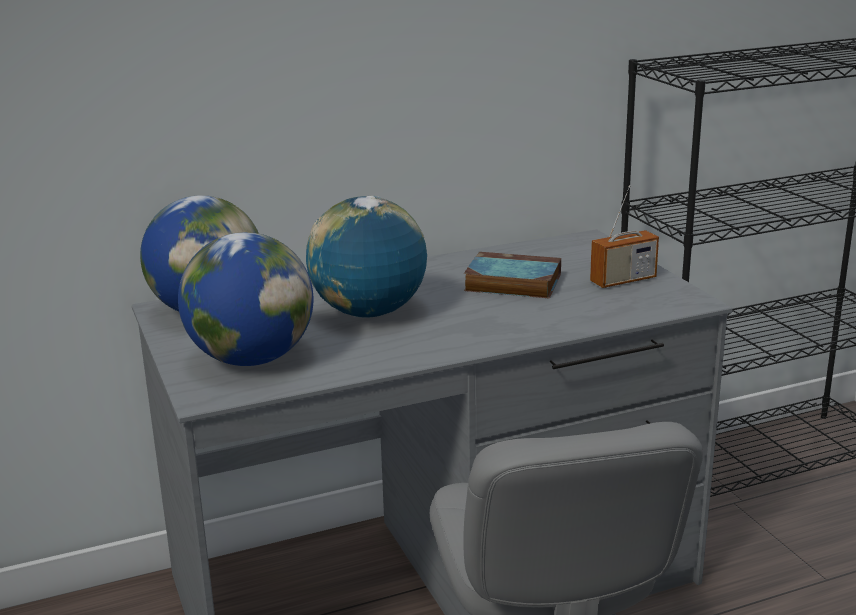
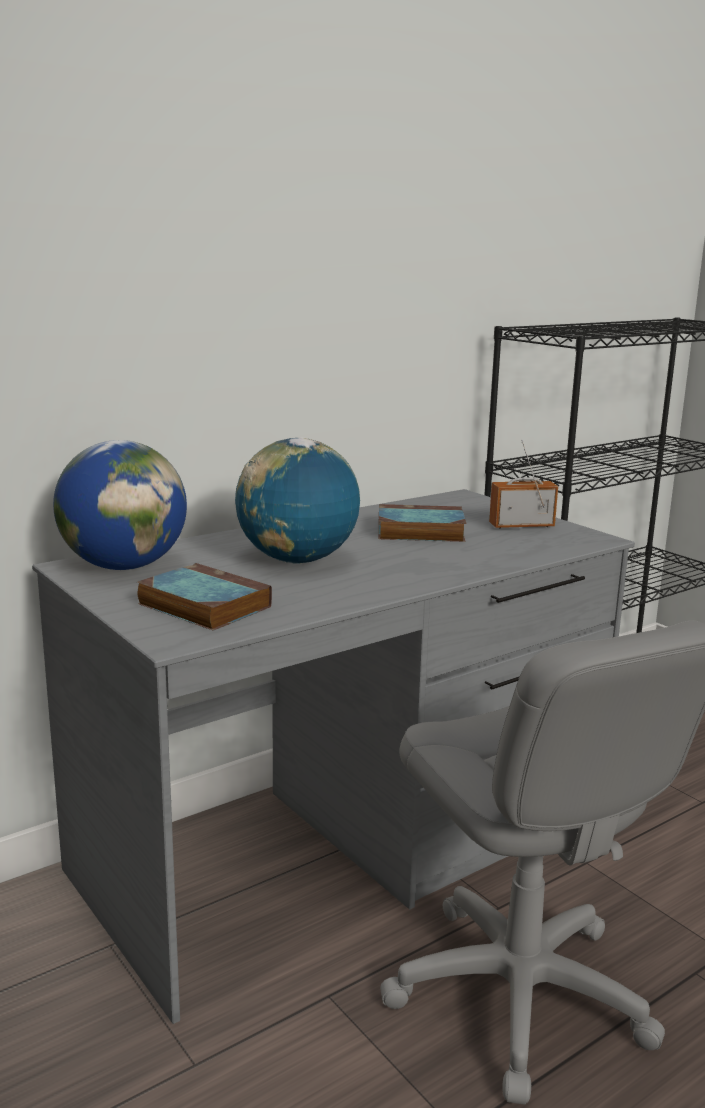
camera: 15 degrees left, 5 degrees down
(251, 359) = (201, 605): globe -> book
(623, 280) = (521, 525): radio -> radio turned 150 degrees counterclockwise

